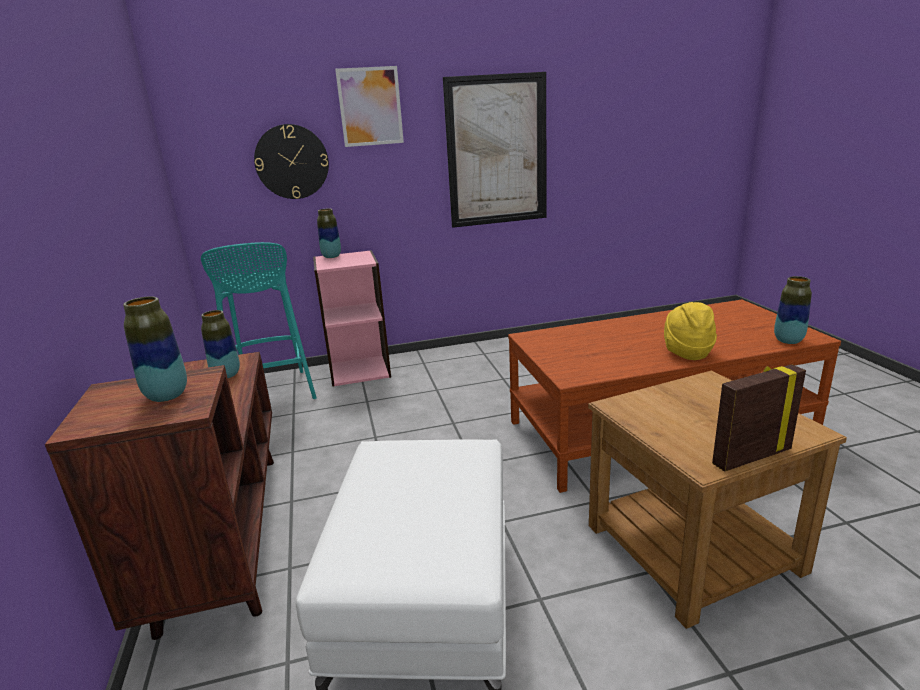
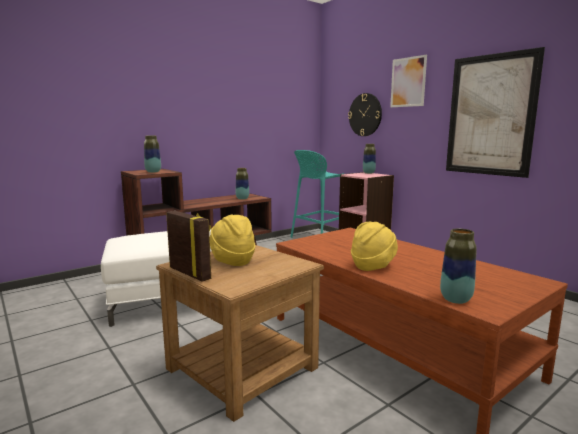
camera: 65 degrees right, 10 degrees down
(692, 421) = (232, 261): none -> yellow hat

